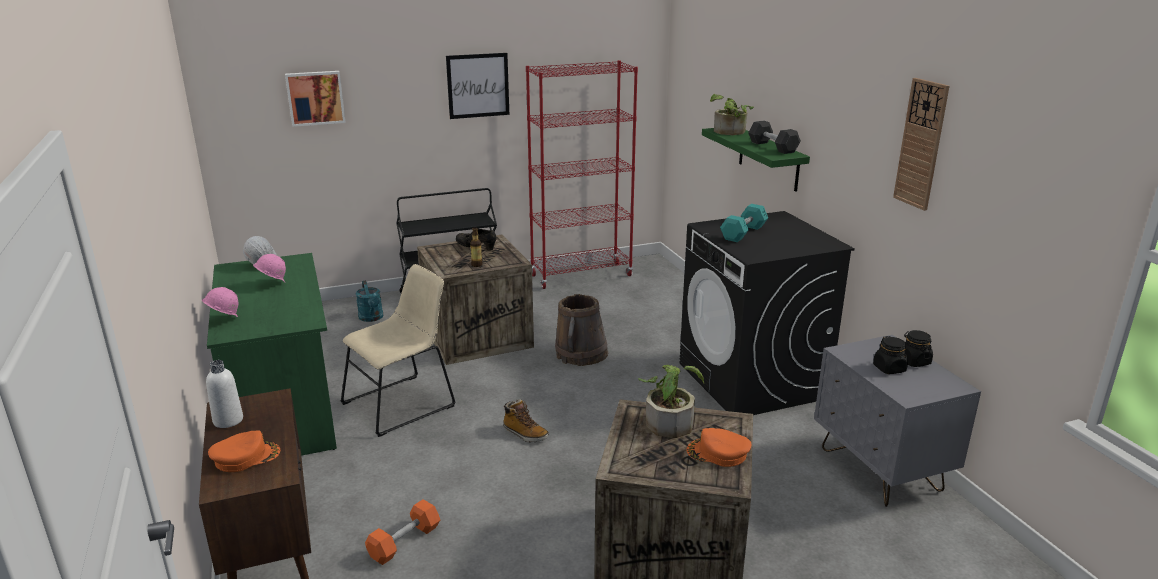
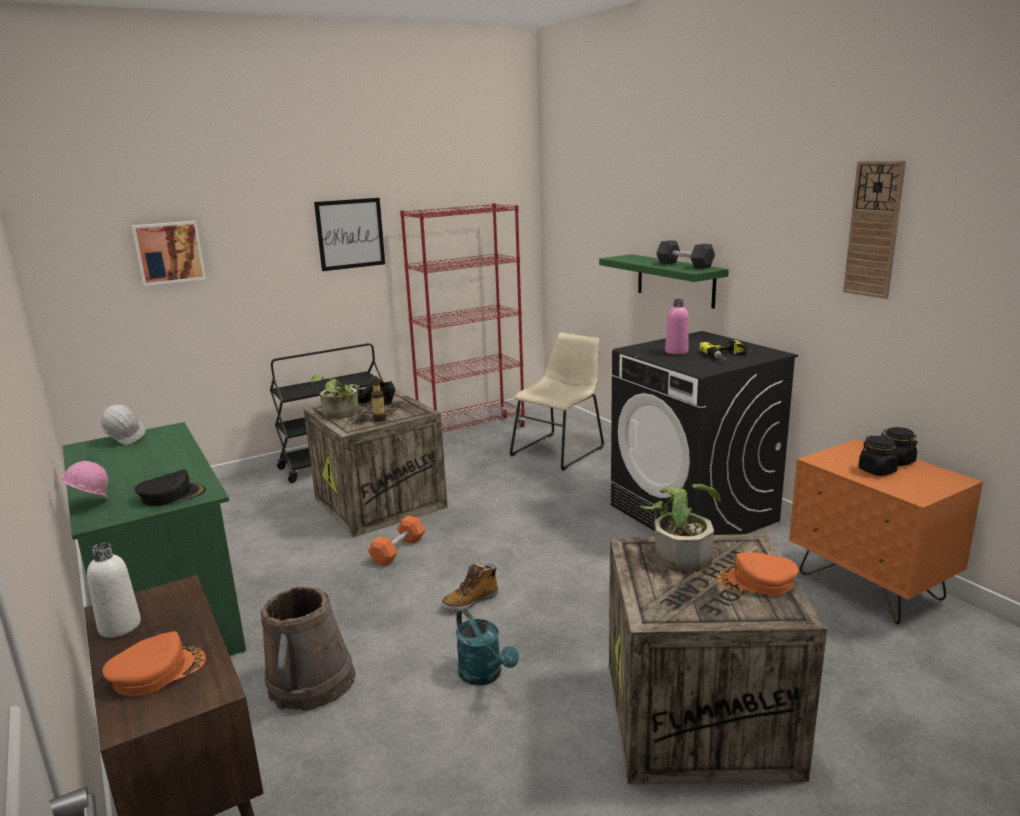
camera: 10 degrees left, 5 degrees down
(272, 285) = (143, 459): pink hard hat -> none
(285, 320) = (172, 495): none -> black cap
(372, 318) = (252, 498): turquoise watering can -> turquoise watering can (485, 675)
(403, 403) = (315, 586): beige chair -> beige chair (560, 450)
(404, 542) = (365, 756): orange dumbbell -> orange dumbbell (398, 550)
(525, 434) = (471, 601): boot -> boot turned 120 degrees clockwise
(581, 354) = (502, 508): brown bucket -> brown bucket (311, 683)
(729, 132) = (629, 258): potted plant -> potted plant (339, 414)
(743, 233) = (676, 352): turquoise dumbbell -> pink bottle
(787, 243) = (727, 356): none -> power drill
(880, 470) = (870, 586): grey nightstand -> orange nightstand

